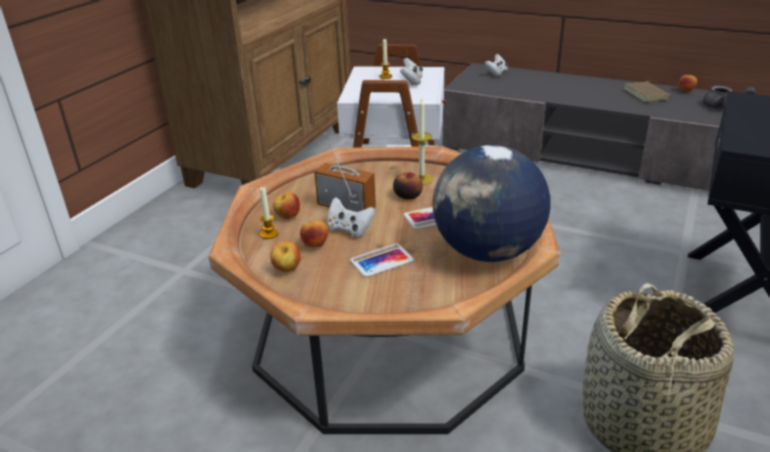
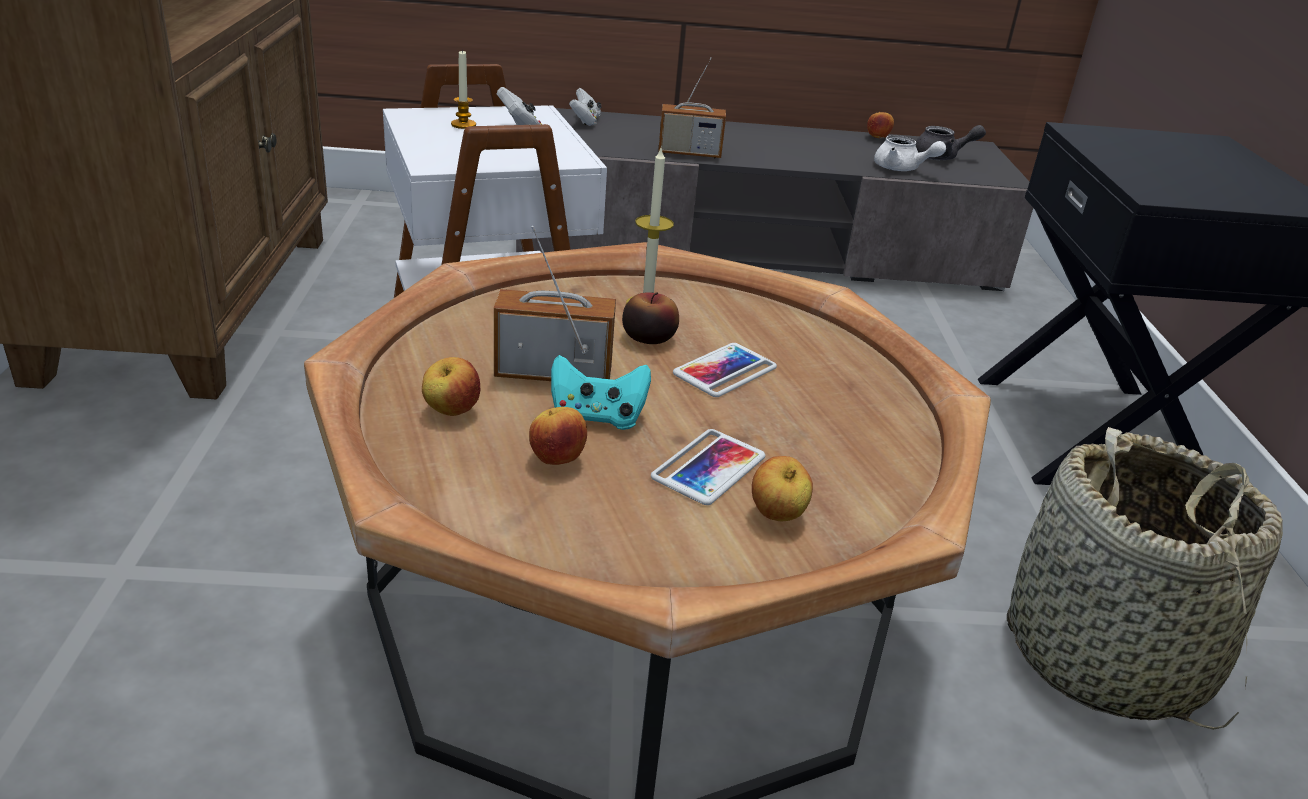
camera: 30 degrees left, 0 degrees up
(269, 234) = (439, 453): candle -> none
(287, 270) = (541, 522): apple -> apple (777, 516)
(349, 229) = (597, 417): white game controller -> turquoise game controller
(486, 252) = (867, 418): globe -> none
(544, 95) = (689, 153): none -> radio
(647, 94) = (832, 144): brown book -> none
(683, 113) = (902, 169): none -> white teapot

